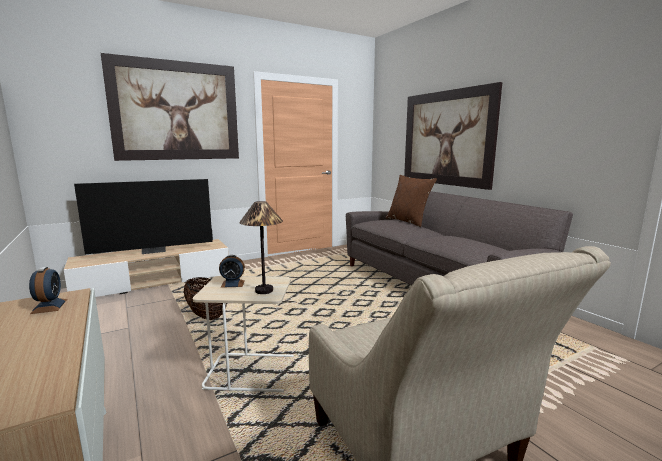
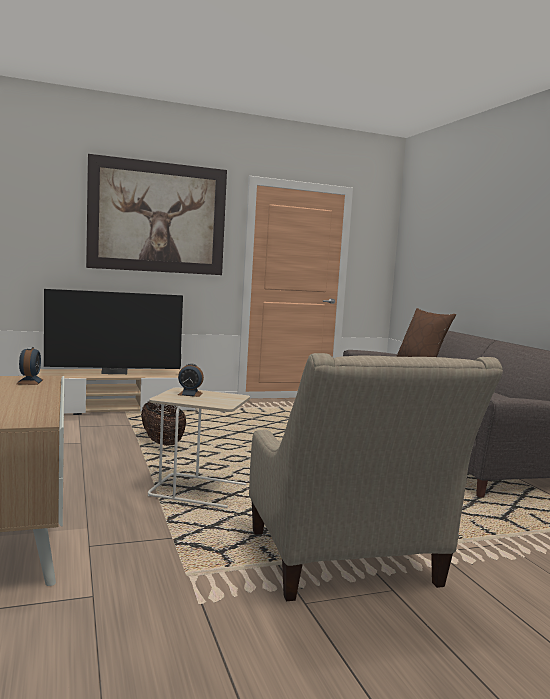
camera: 10 degrees right, 5 degrees down
(264, 291) = (219, 401): table lamp -> none
(446, 138) = (477, 266): picture -> none

